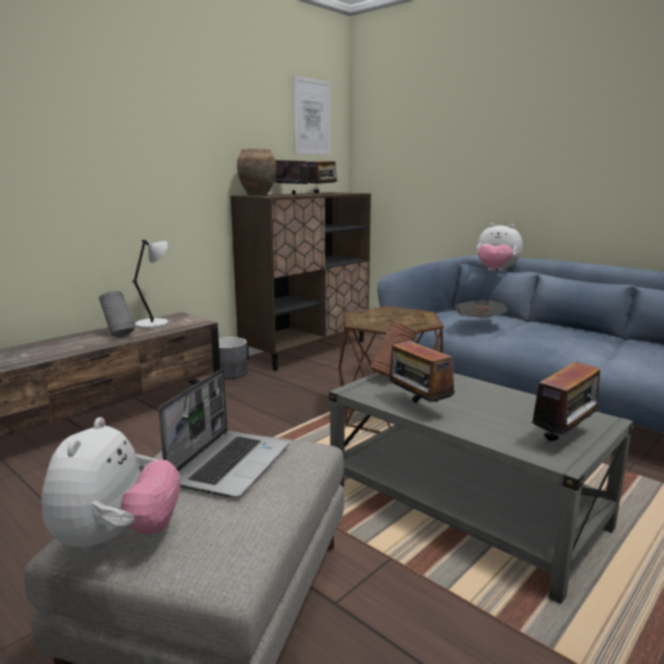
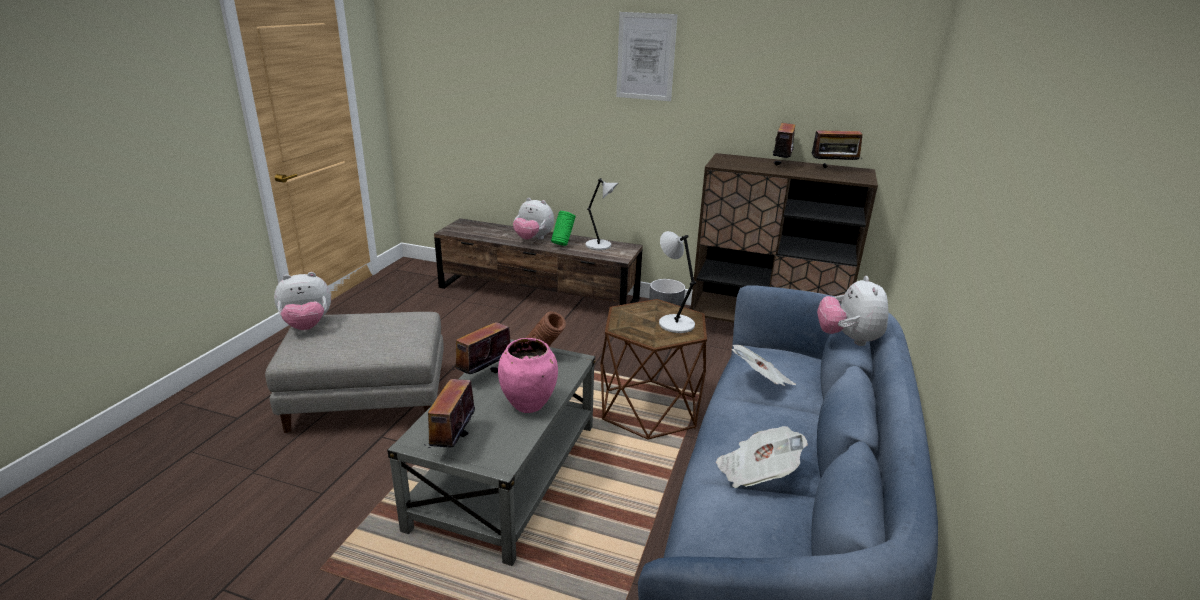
camera: 65 degrees right, 10 degrees up
(74, 344) = (533, 239): none -> plush toy
(119, 335) = (563, 244): grey vase -> green vase
(230, 464) = (380, 331): laptop -> none
(258, 195) = (732, 159): brown vase -> none
(311, 117) = (857, 75): picture -> picture (645, 57)
(401, 314) = (674, 323): none -> grey table lamp
(492, 395) = (529, 405): none -> pink vase
(564, 438) = (452, 443): radio -> radio turned 75 degrees clockwise
(598, 348) = (756, 473): none -> newspaper

